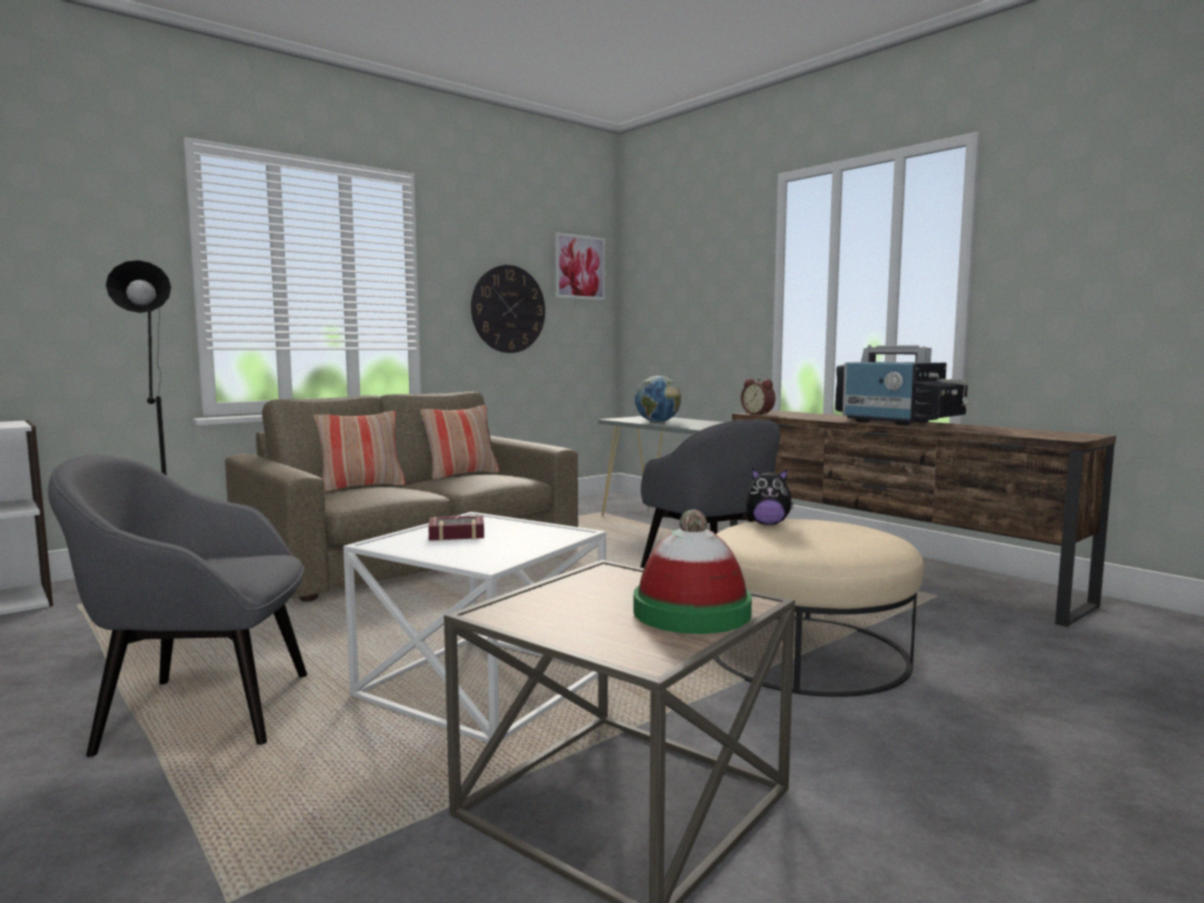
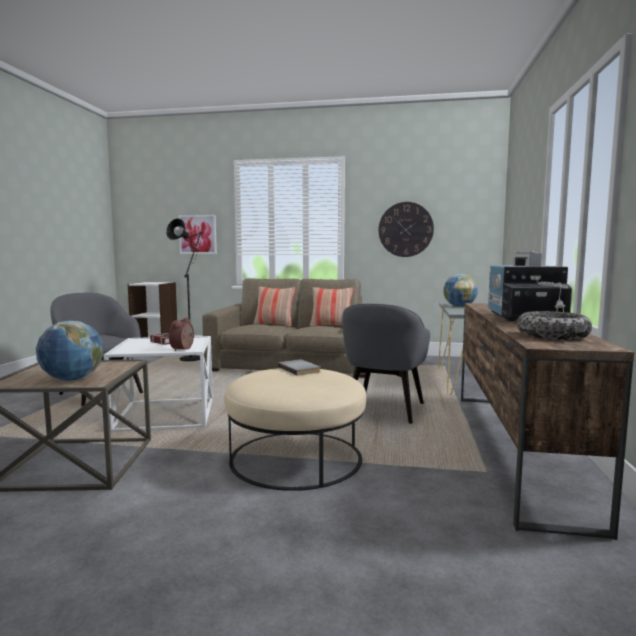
camera: 50 degrees right, 0 degrees up
(579, 267) = (466, 198): picture -> picture (197, 234)
(691, 612) = (72, 379): hat -> globe
(758, 414) = (477, 304): alarm clock -> alarm clock (183, 349)
(767, 524) = (300, 369): plush toy -> grey book
(1020, 432) = (552, 336): none -> bowl

